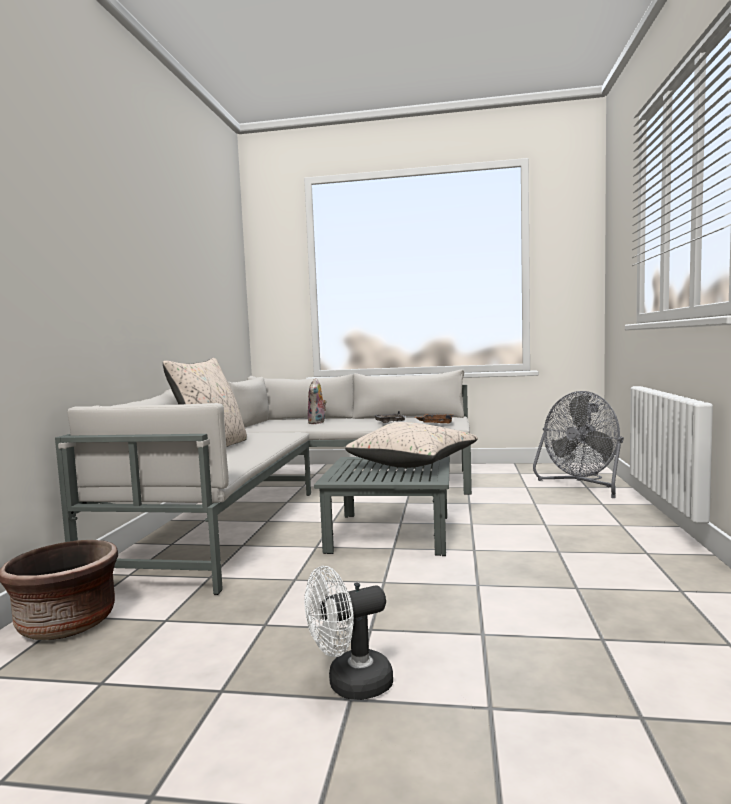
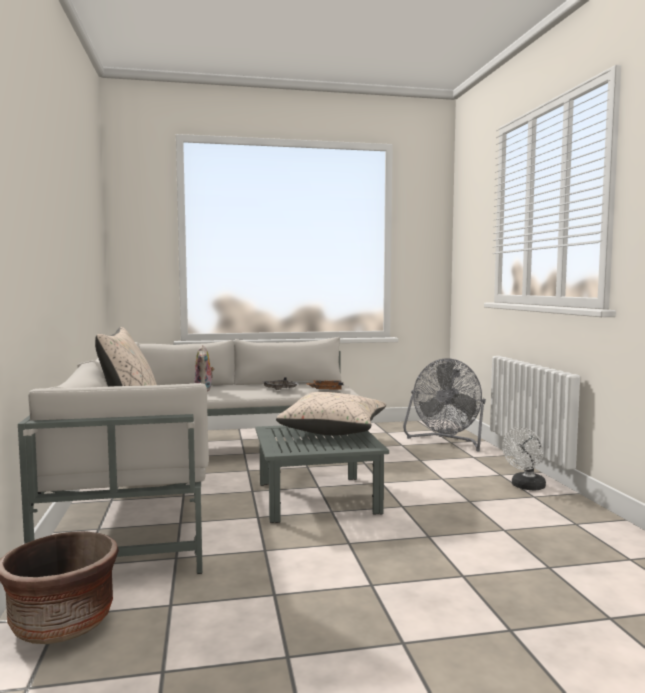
camera: 20 degrees left, 0 degrees up
(350, 685) = (393, 632): white fan -> white fan (525, 487)

